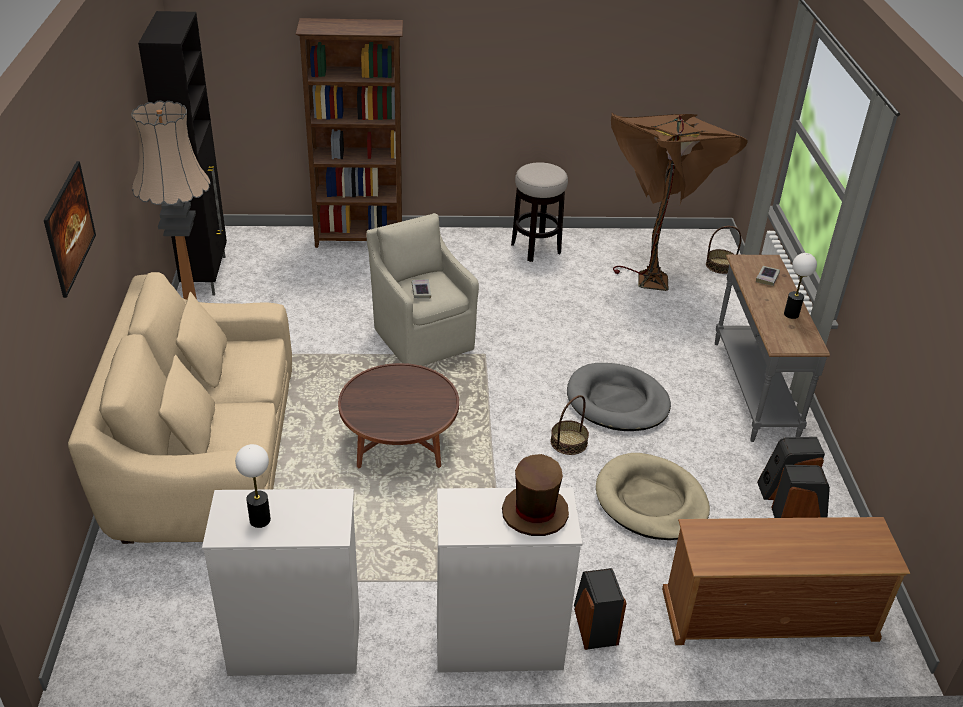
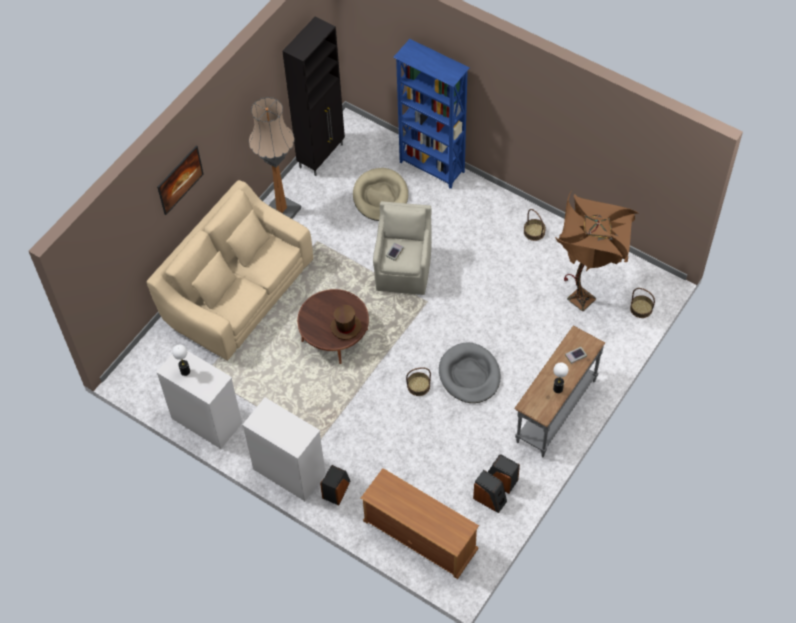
camera: 40 degrees right, 20 degrees up
(360, 239) = (432, 167): brown bookcase -> blue bookcase
(534, 512) = (292, 432): brown hat -> brown hat (346, 327)
(536, 248) = (534, 232): stool -> basket
(651, 501) = (426, 445): beige dog bed -> beige dog bed (380, 197)

